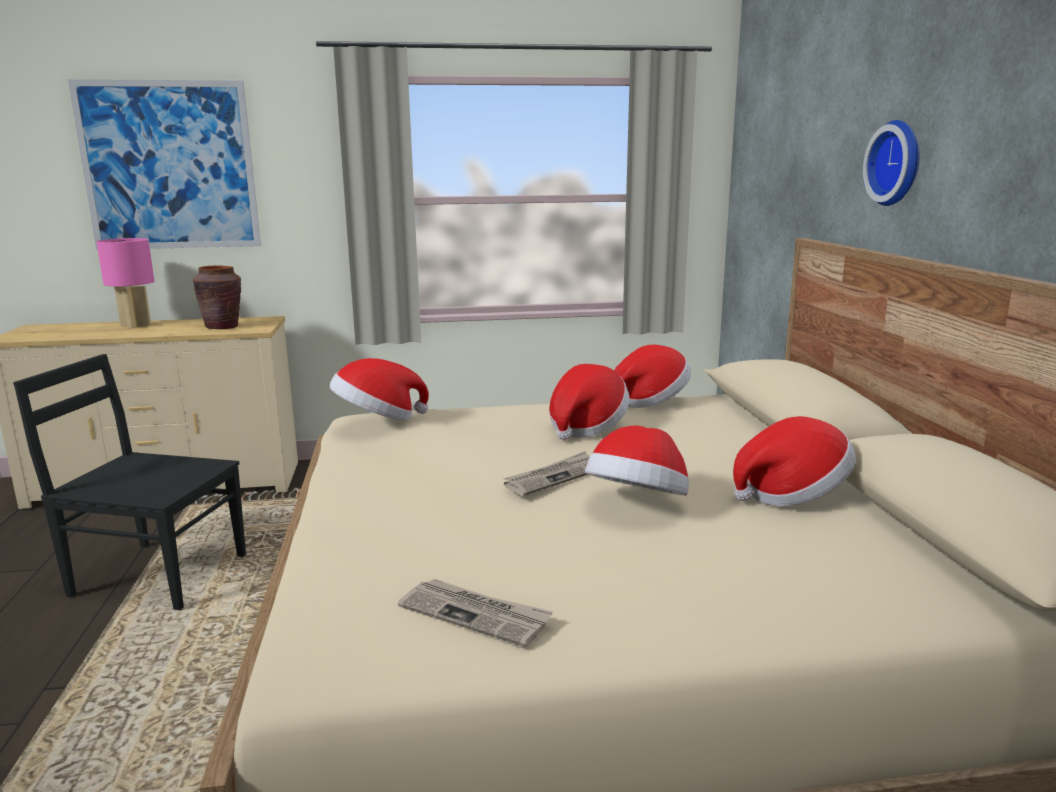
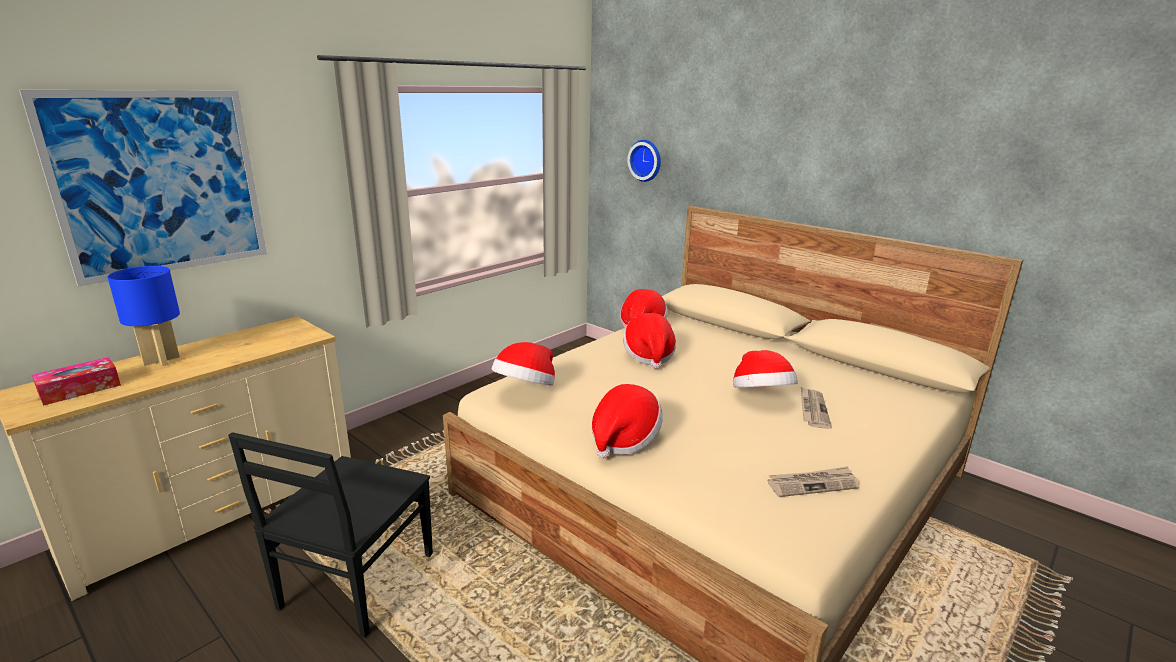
camera: 40 degrees left, 5 degrees up
(59, 331) = (80, 389): none -> tissue box
(136, 325) = (161, 360): pink table lamp -> blue table lamp
(156, 574) = (355, 583): black chair -> black chair turned 45 degrees counterclockwise
(222, 327) = (270, 341): brown vase -> none
(554, 477) = (698, 394): newspaper -> newspaper (813, 409)
(792, 494) = (801, 367): hat -> hat (624, 440)
(898, 163) = (771, 167): wall clock -> wall clock (646, 160)

